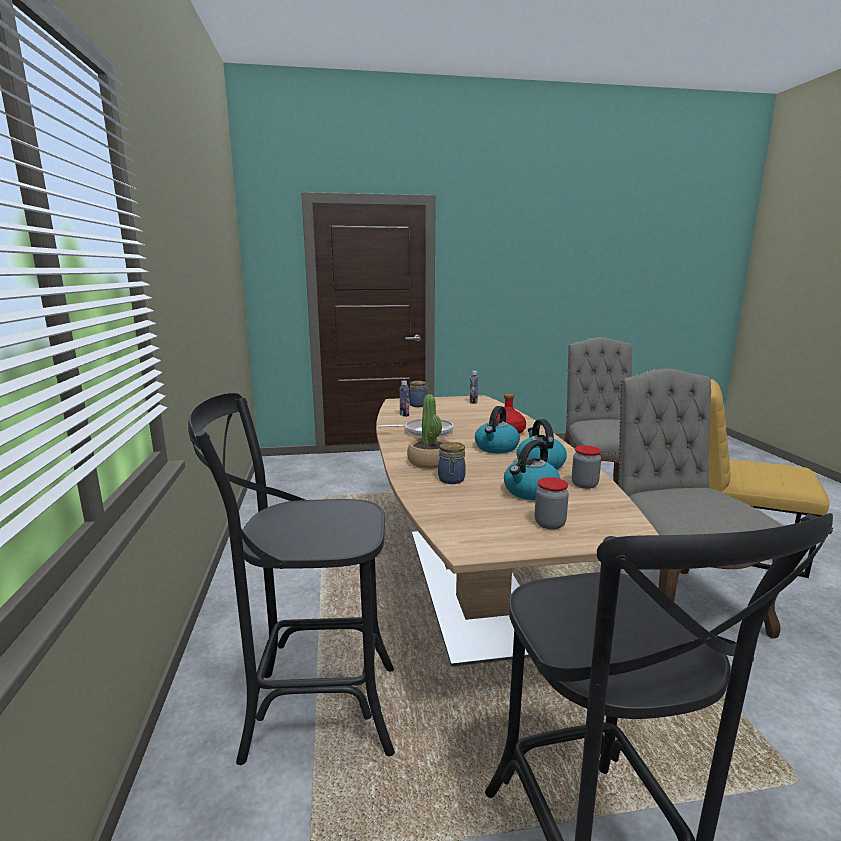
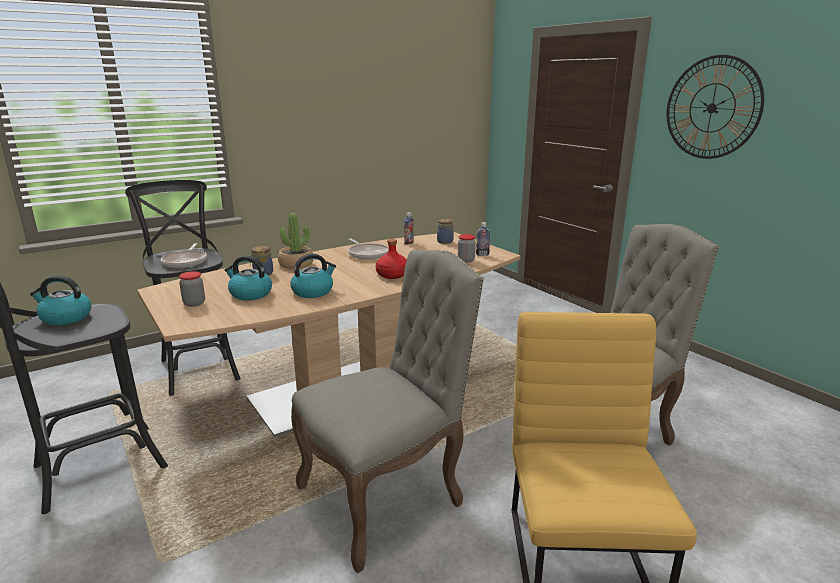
camera: 65 degrees right, 5 degrees up
(331, 523) = (186, 261): none -> frying pan
(495, 265) = (712, 108): none -> wall clock
(496, 448) = (344, 276): kettle -> kettle (65, 318)
(584, 484) = (273, 308): jar -> jar (466, 260)

